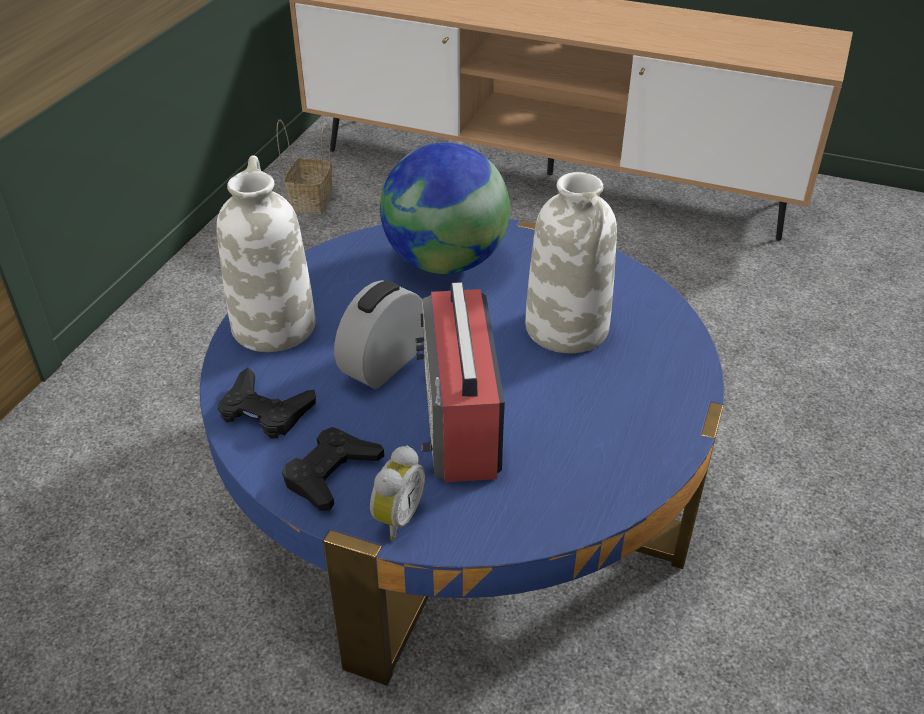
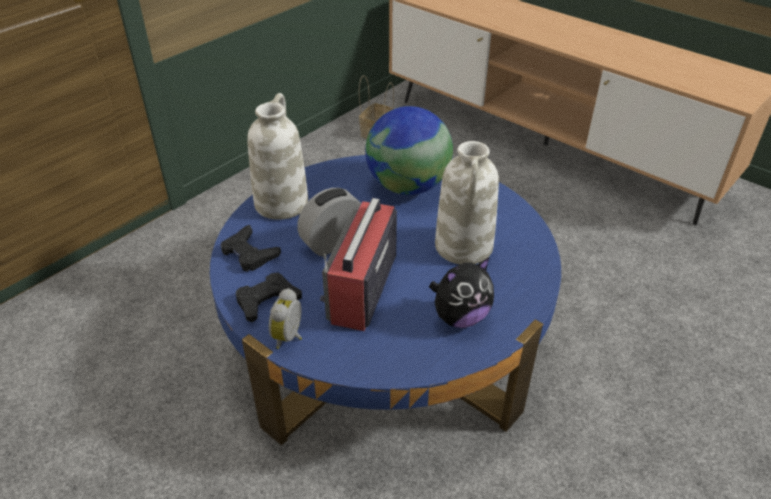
camera: 20 degrees right, 0 degrees up
(396, 517) = (290, 337): alarm clock -> alarm clock turned 150 degrees clockwise
(615, 424) = (460, 317): none -> plush toy

